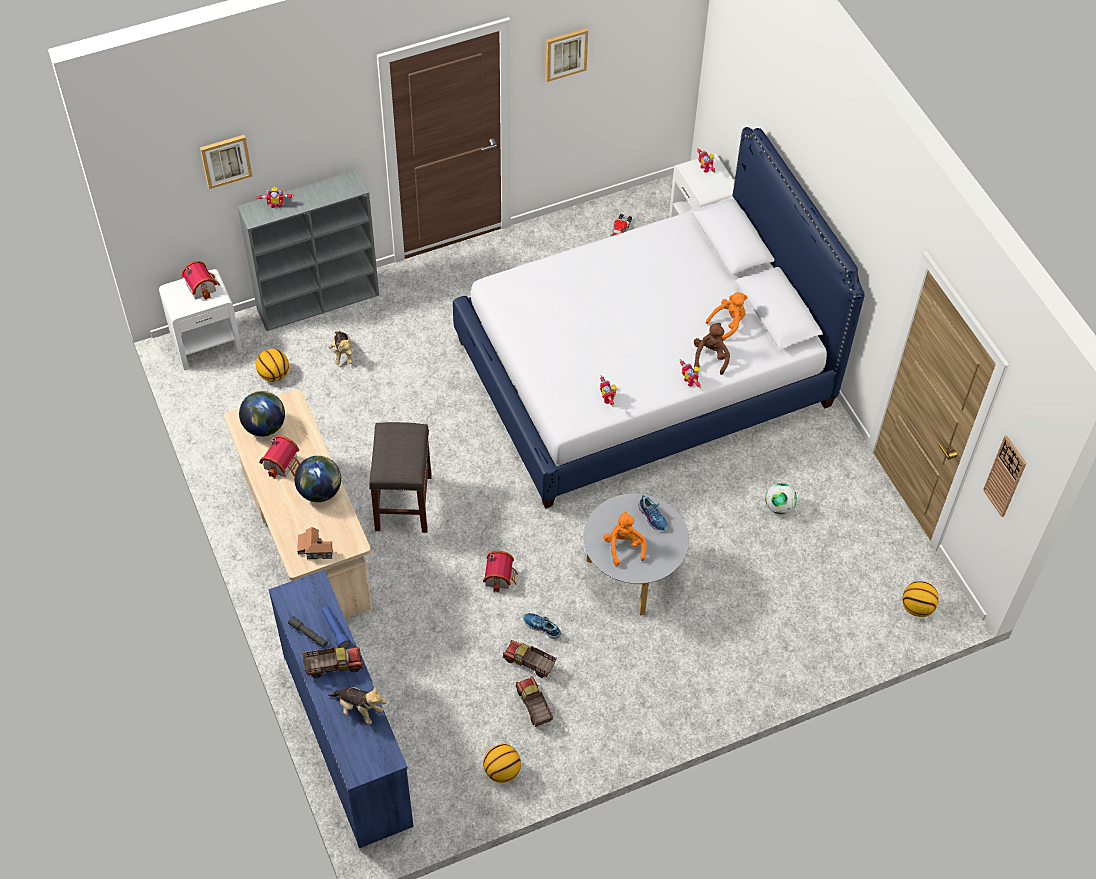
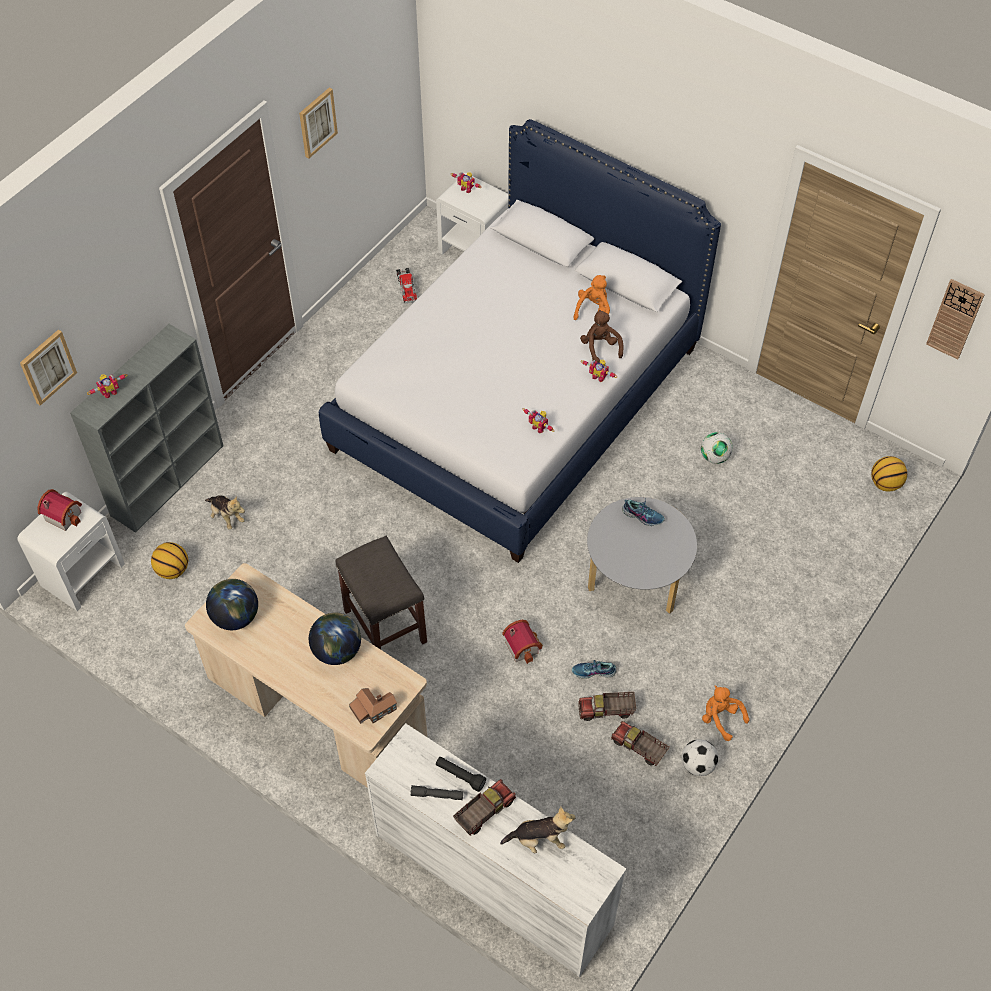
camera: 30 degrees left, 0 degrees up
(283, 464) = (281, 643): toy house -> none
(335, 630) = (460, 776): blue flashlight -> black flashlight
(348, 738) = (493, 878): blue dresser -> white dresser
(502, 771) = (654, 824): basketball -> none
(571, 746) = (697, 765): none -> football
(624, 546) = (637, 555): orange plush toy -> orange plush toy (720, 718)

